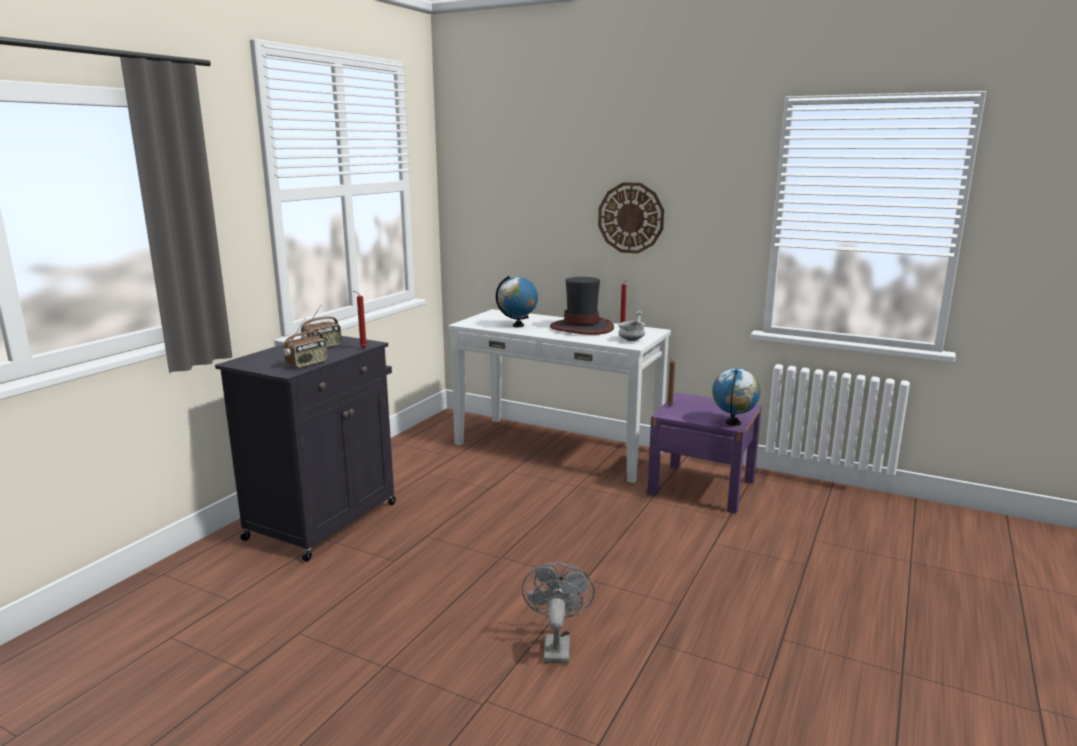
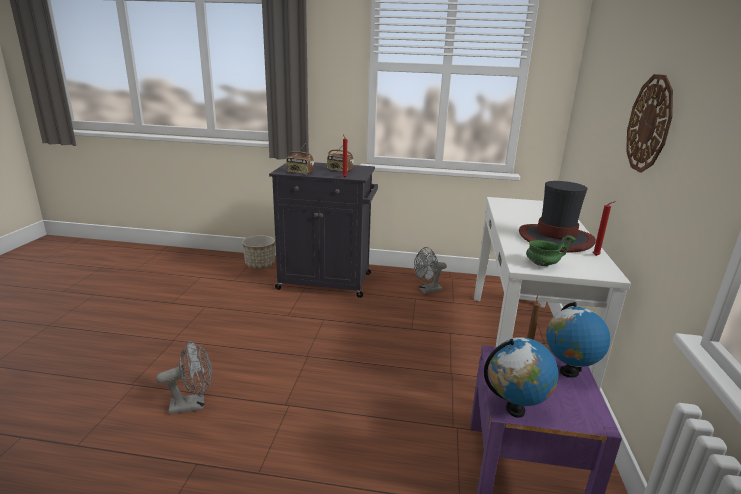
camera: 70 degrees right, 5 degrees up
(198, 570) = (260, 265): none -> planter
(415, 463) = (427, 290): none -> grey fan
(518, 325) = (520, 215): globe -> globe (568, 372)
(631, 340) = (543, 264): grey bowl -> green bowl

